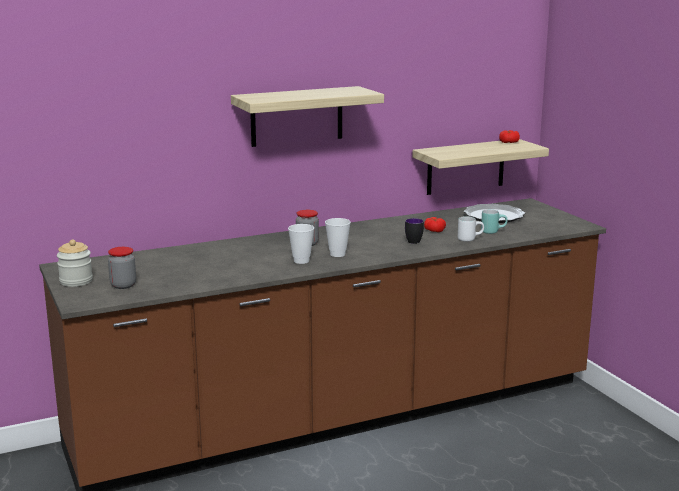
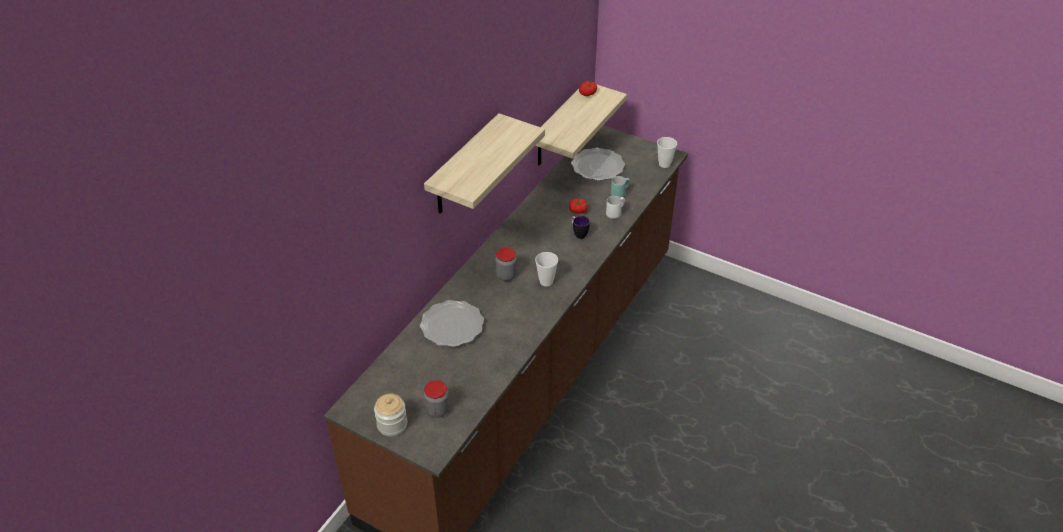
camera: 35 degrees left, 25 degrees up
(215, 253) = (452, 326): none -> plate
(301, 261) = (530, 305): cup -> cup (664, 164)

